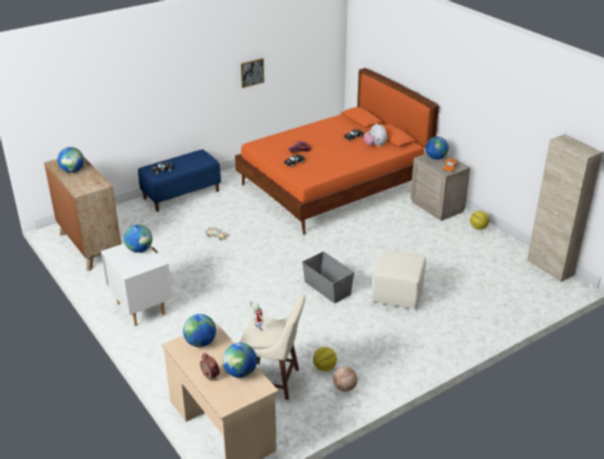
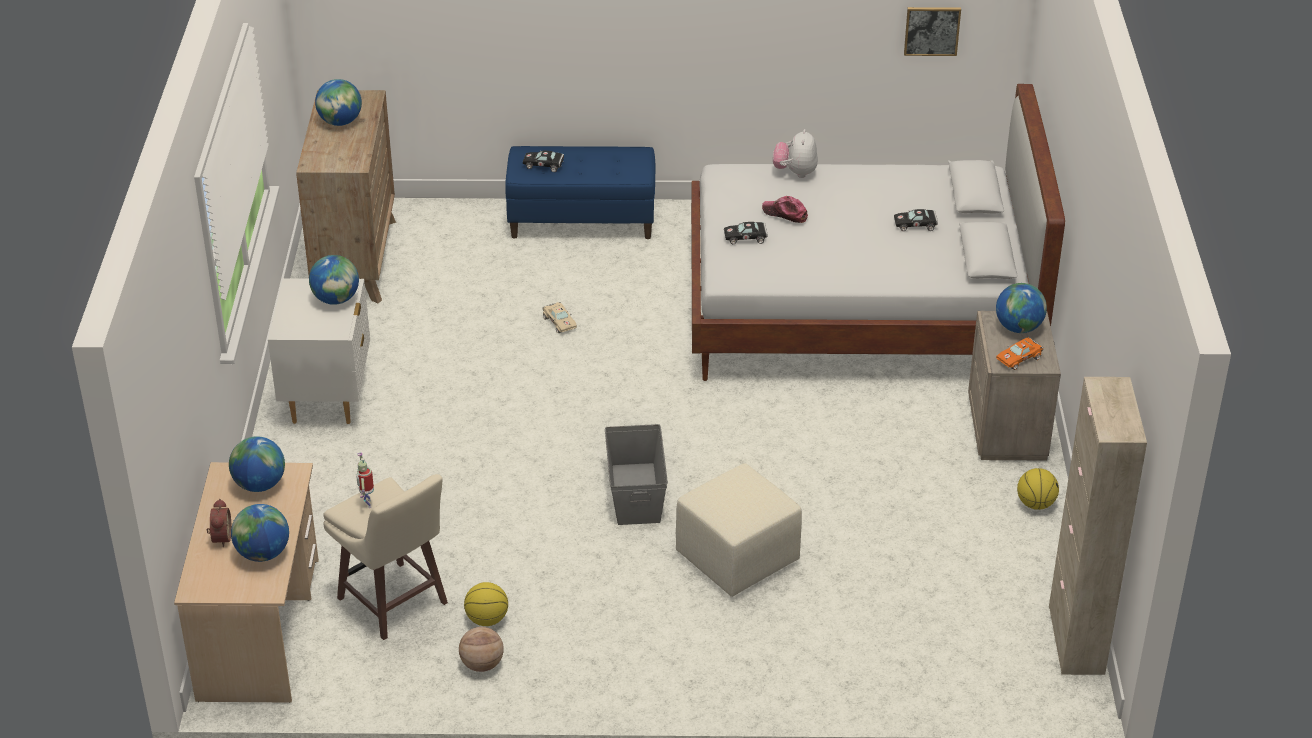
camera: 35 degrees right, 5 degrees up
(252, 72) = (784, 27): picture -> picture (932, 30)
(333, 187) = (859, 310): orange bed -> white bed
(375, 145) = (935, 257): plush toy -> plush toy (795, 172)

